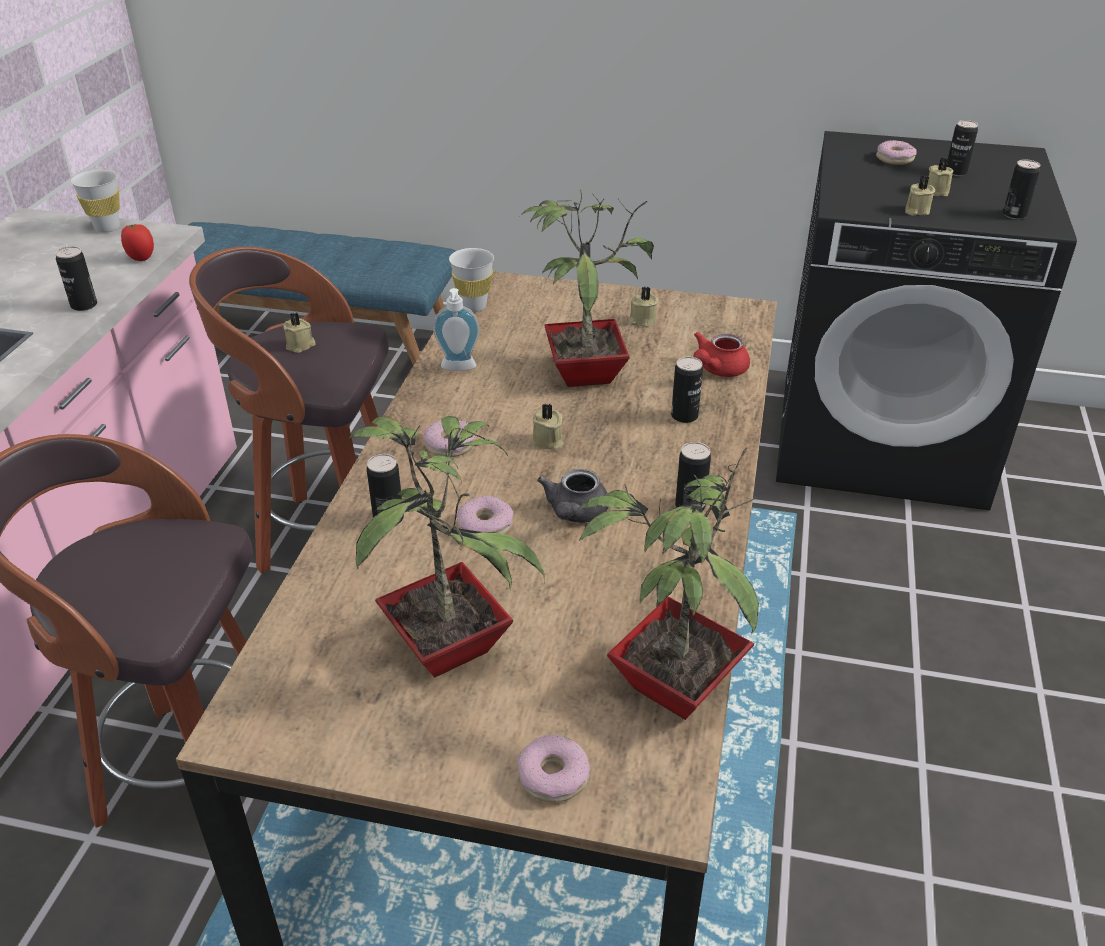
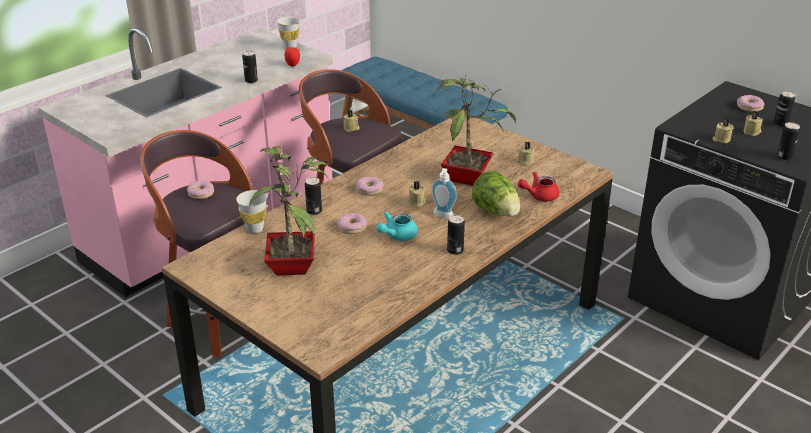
camera: 30 degrees right, 5 degrees down
(458, 368) = (406, 157): soap dispenser -> soap dispenser (442, 216)
(474, 307) = (443, 130): white cup -> white cup (255, 229)
(553, 776) = (290, 324): donut -> donut (201, 193)
(574, 514) = (397, 236): grey teapot -> turquoise teapot
(671, 684) = (370, 313): potted plant -> none
(684, 416) = (496, 212): can -> lettuce

